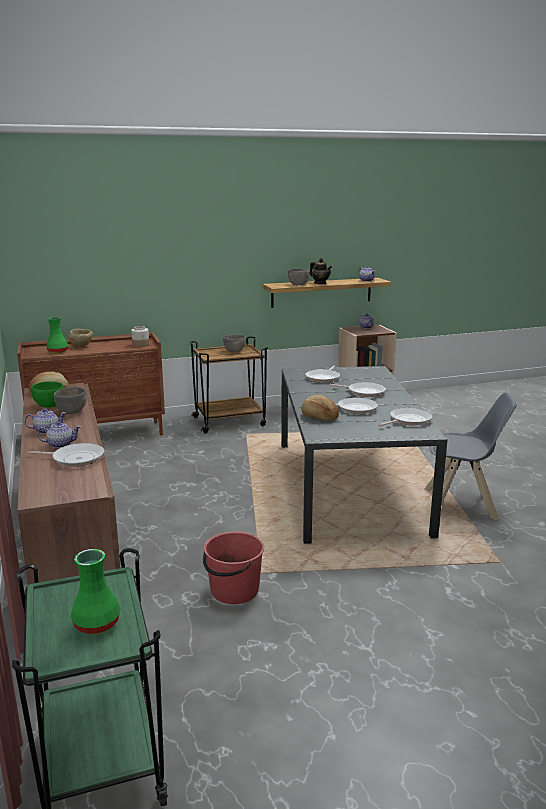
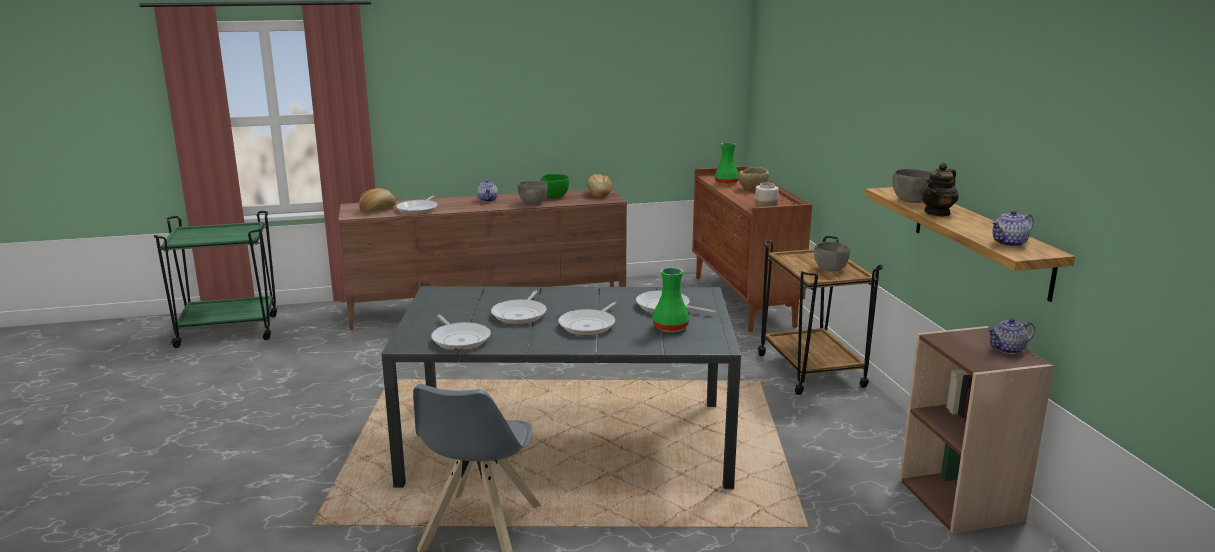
camera: 95 degrees right, 0 degrees up
(61, 444) = (452, 205): teapot -> none
(97, 623) = (206, 237): green vase -> green vase (671, 328)
(234, 590) = (369, 368): red bucket -> none
(319, 417) = (498, 295): bread -> bread (377, 210)

